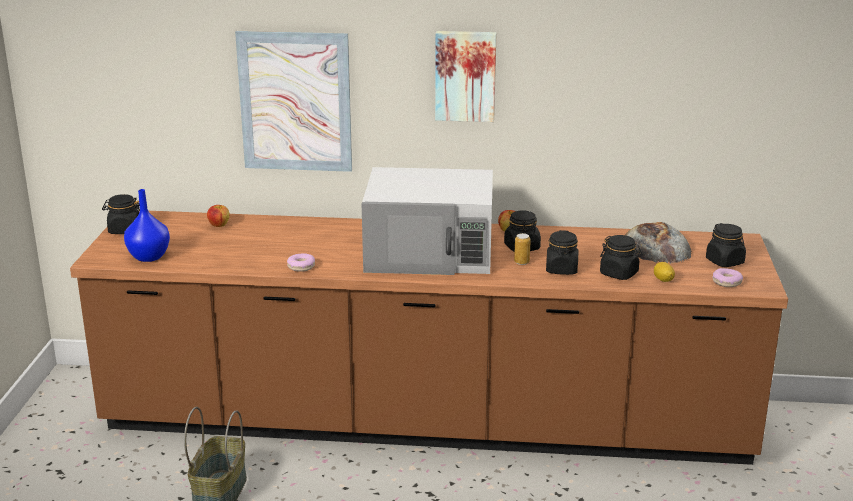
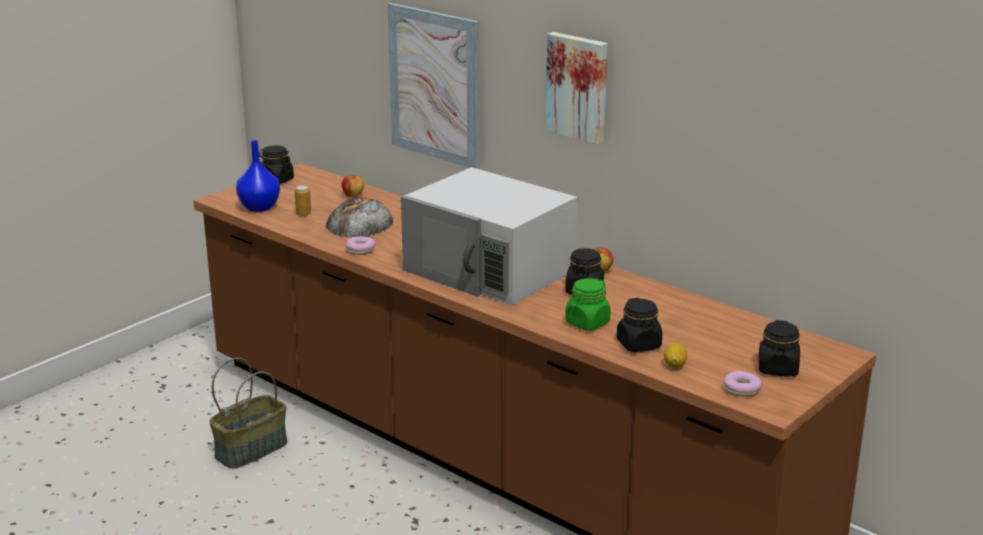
camera: 35 degrees right, 0 degrees up
(521, 262) = (560, 304): can -> can (303, 214)
(561, 269) = (587, 323): black jar -> green jar
(656, 247) = (726, 331): bread -> bread (359, 222)

